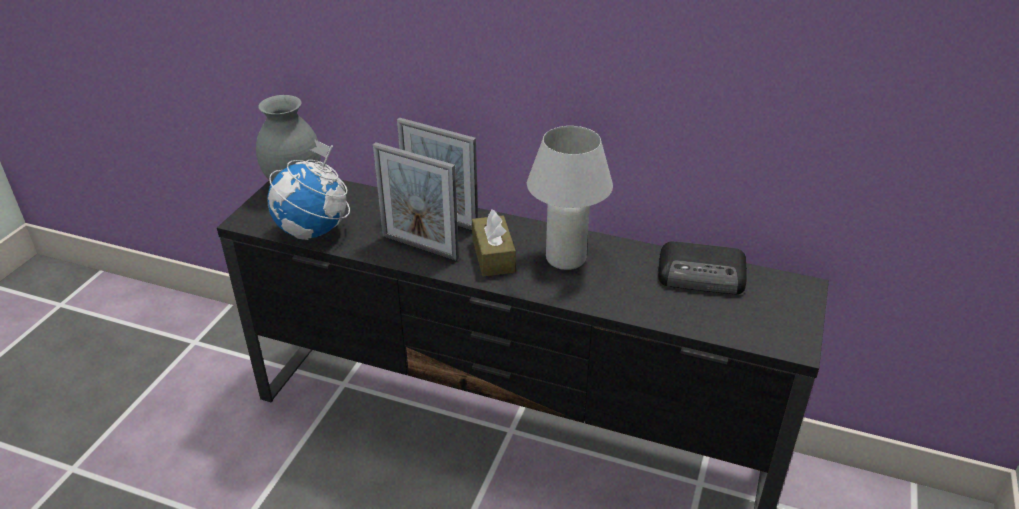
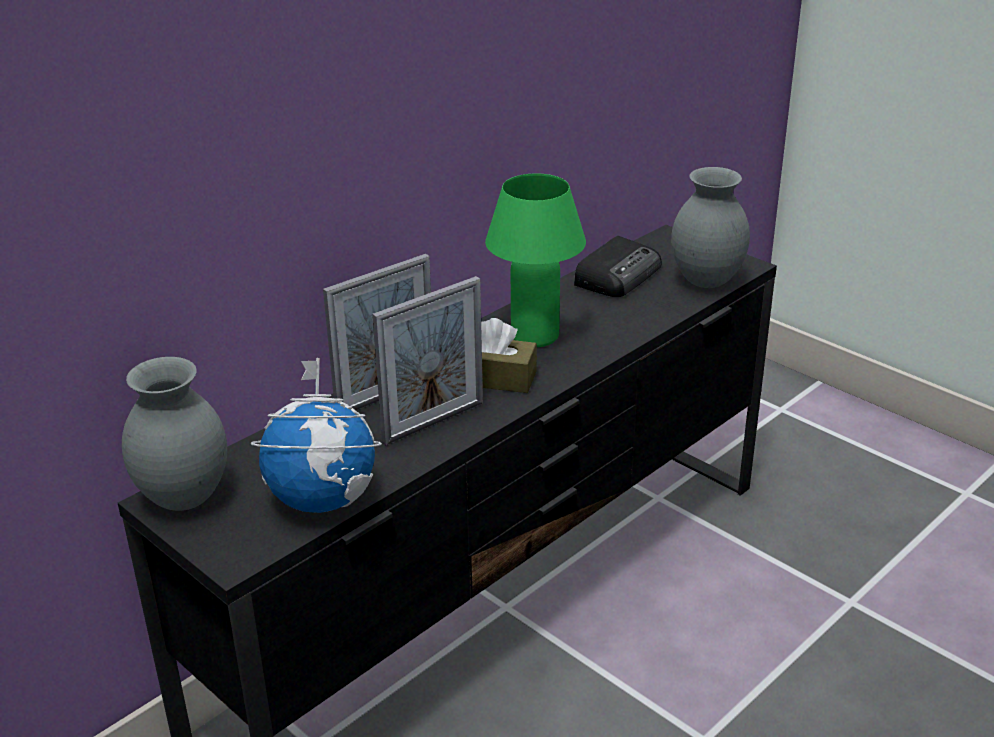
camera: 65 degrees left, 5 degrees down
(566, 259) = (535, 336): white table lamp -> green table lamp
(739, 327) = (705, 281): none -> grey vase

